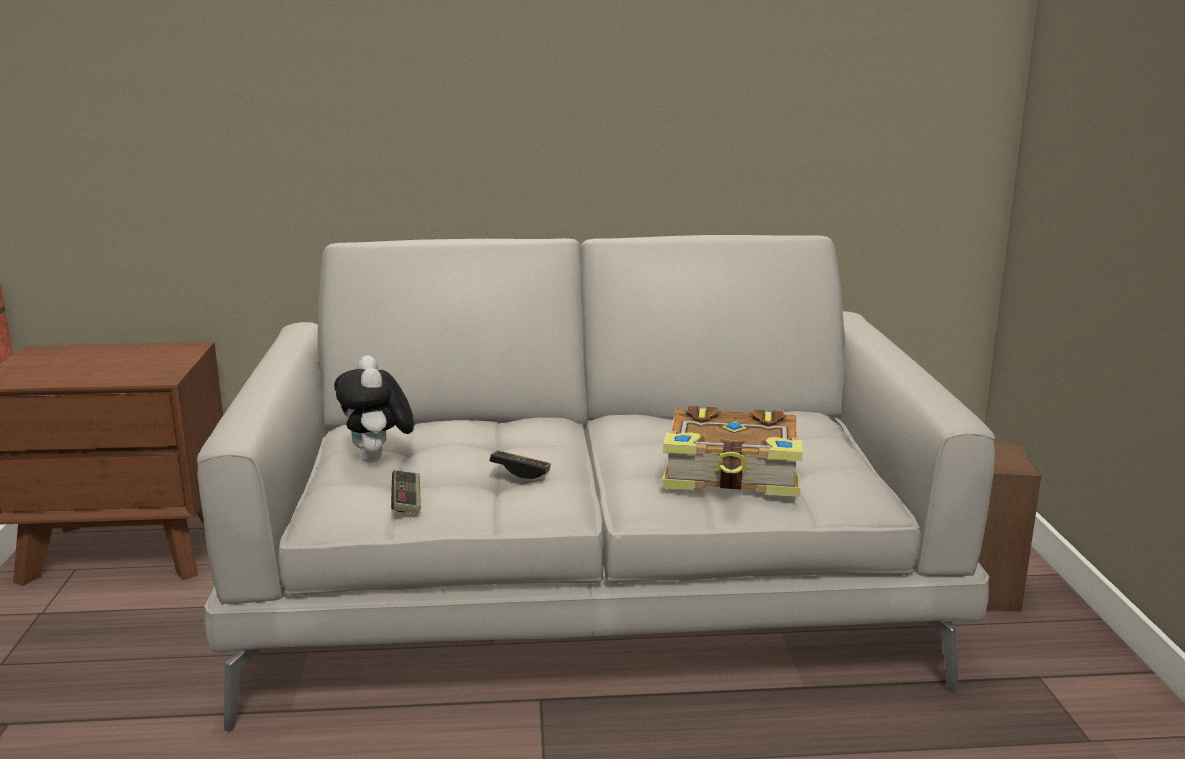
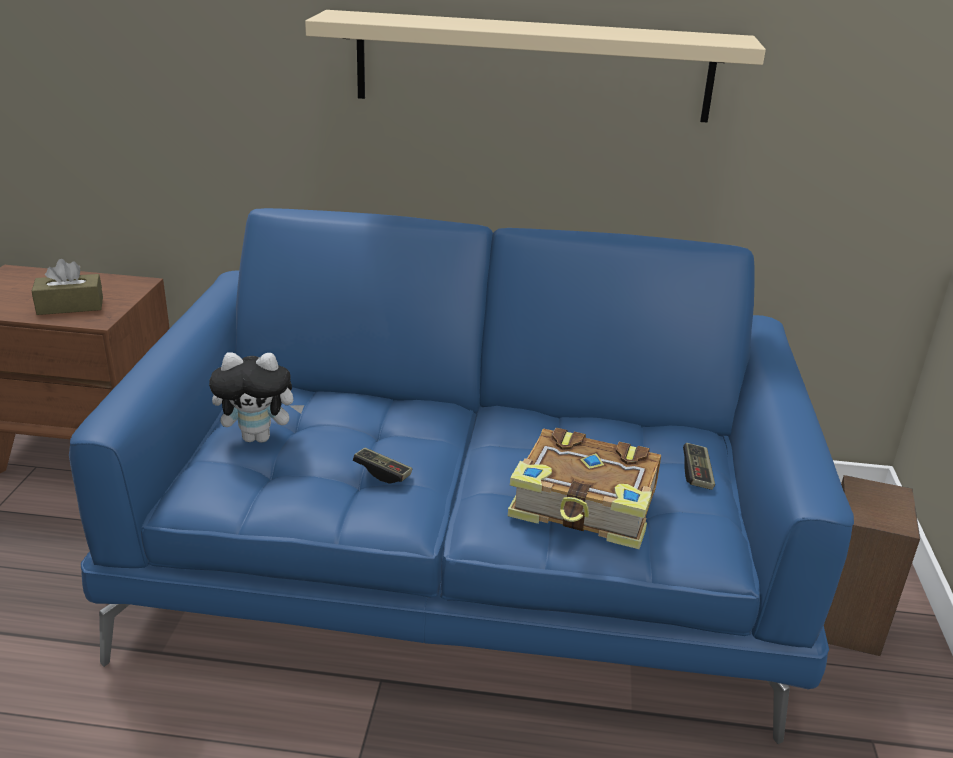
camera: 10 degrees right, 10 degrees up
(124, 370) = (70, 306): none -> brown tissue box
(378, 459) = (259, 437): plush toy -> plush toy turned 90 degrees counterclockwise
(406, 501) = (265, 495): game controller -> game controller (697, 474)
(592, 591) = (467, 562): grey sofa -> blue sofa
(598, 86) = (532, 66): none -> beige shelf

